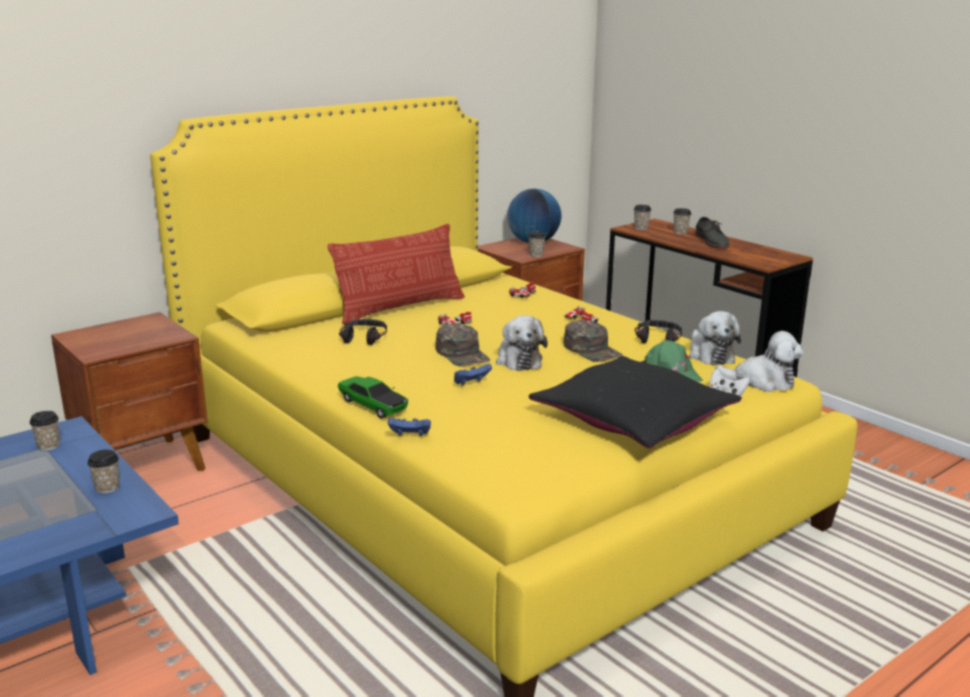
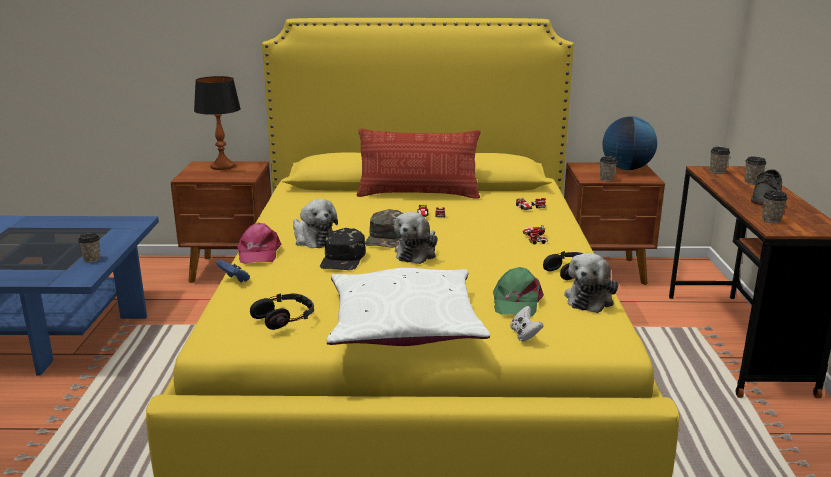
camera: 40 degrees right, 0 degrees up
(48, 446) = (113, 227): cup -> cup (771, 220)
(113, 331) = (222, 166): none -> table lamp
(363, 337) = (350, 208): headphones -> headphones (283, 317)
(373, 405) = (258, 253): toy car -> pink cap
(471, 383) = (343, 258): blue game controller -> black cap
(592, 350) = (492, 263): green cap -> none
(633, 419) = (404, 324): black pillow -> white pillow
(762, 381) = (588, 337): plush toy -> plush toy (313, 239)

